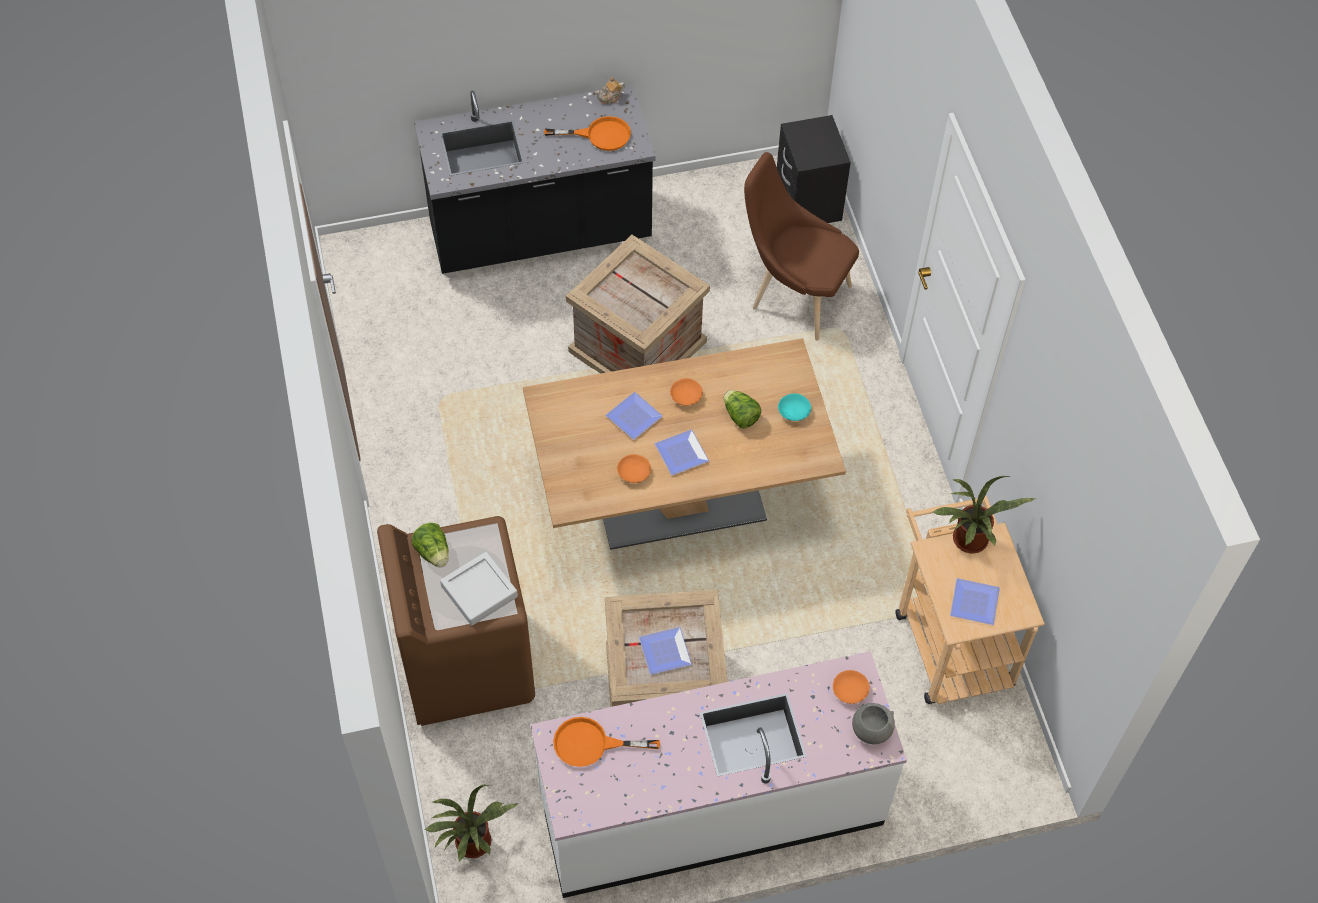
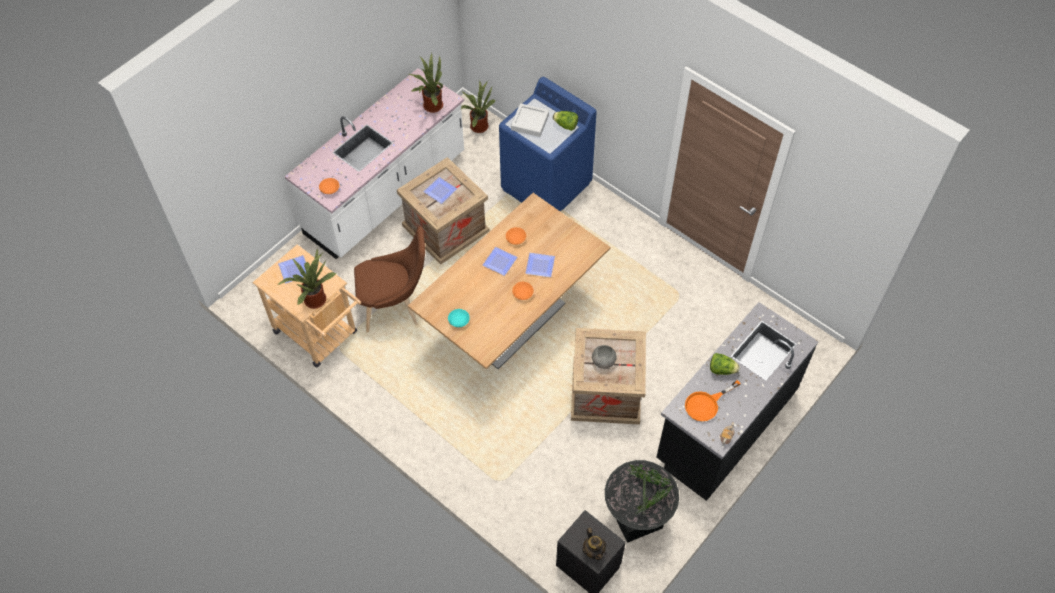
camera: 145 degrees right, 0 degrees up
(465, 663) = (546, 186): brown washing machine -> blue washing machine
(591, 744) = (431, 105): orange frying pan -> potted plant
(720, 211) = (636, 518): none -> black planter
(740, 416) = (485, 300): lettuce -> lettuce (722, 369)
(794, 295) = (544, 486): brown chair -> brown chair (395, 307)
(820, 134) = (593, 550): none -> teapot
(871, 730) = (309, 178): grey bowl -> grey bowl (603, 361)

